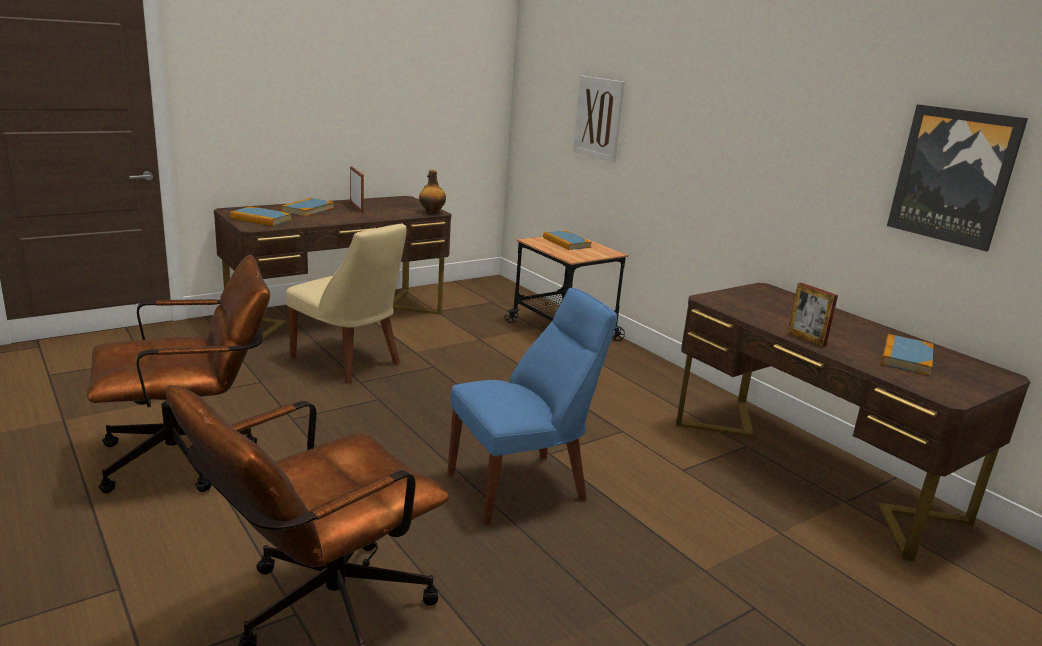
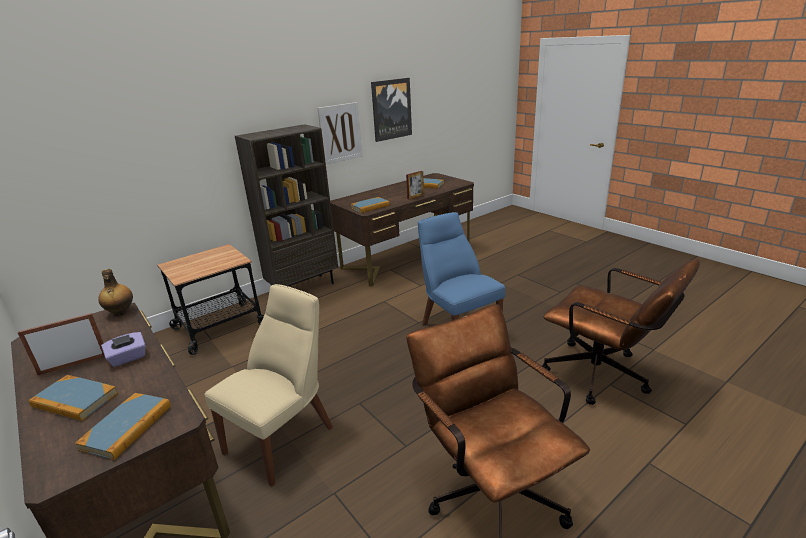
camera: 90 degrees left, 5 degrees up
(351, 216) = (128, 358): none -> purple tissue box
(566, 242) = (190, 264): book -> book (370, 206)
(598, 118) = (136, 160): picture -> picture (340, 133)
(667, 374) = (303, 287): none -> brown bookcase

